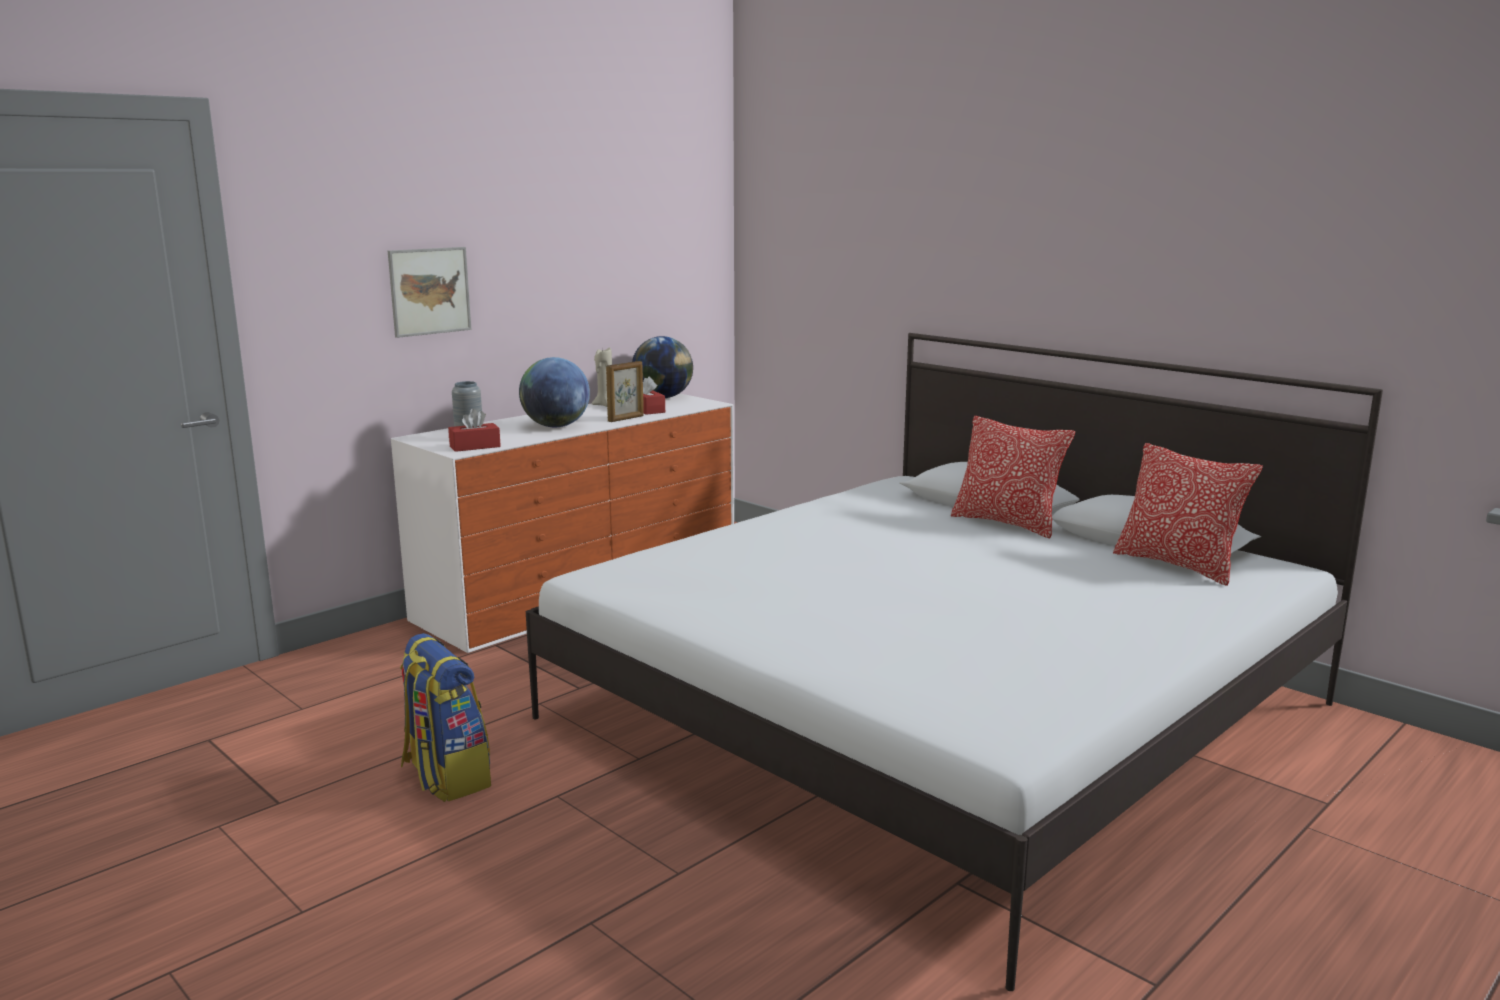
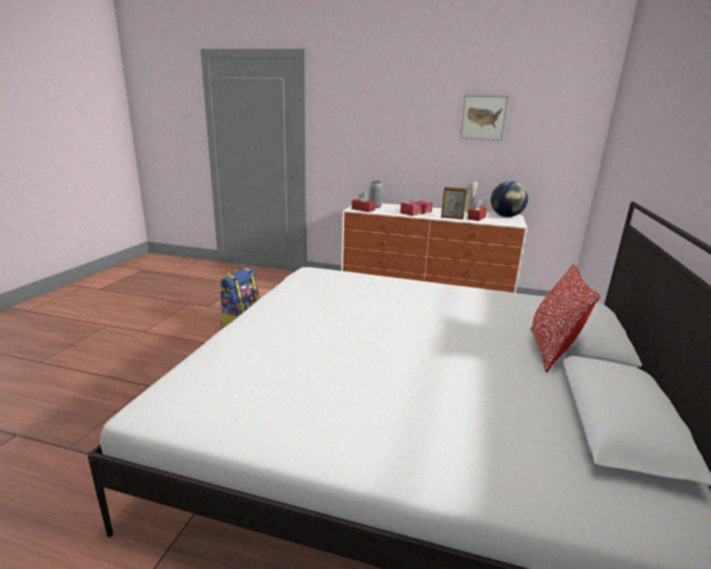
camera: 60 degrees right, 5 degrees up
(429, 291) = (387, 138): picture -> picture (483, 117)
(556, 426) = (416, 212): globe -> tissue box
(1177, 565) = (576, 445): pillow -> none

